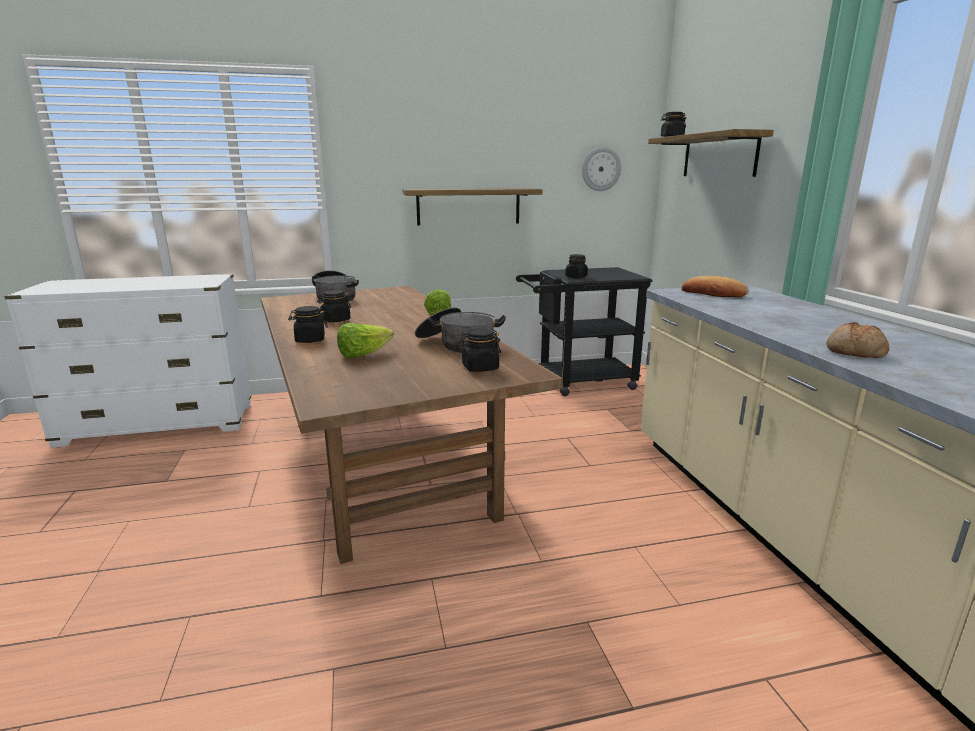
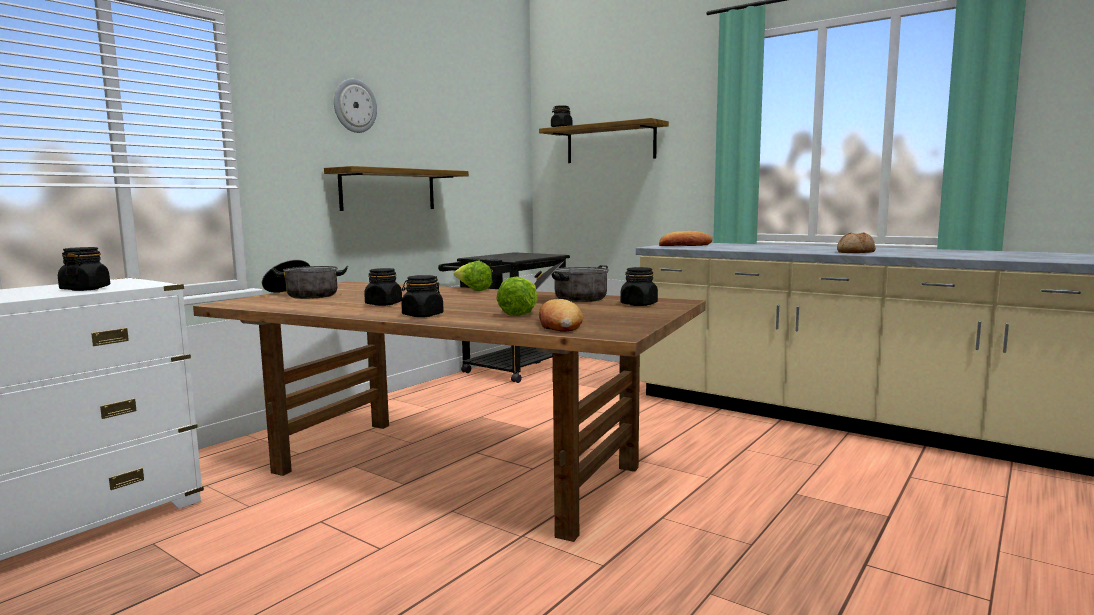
camera: 40 degrees left, 10 degrees down
(337, 378) = (559, 324): none -> bread
(576, 277) = (508, 258): black jar -> black jar (85, 289)
(601, 169) = (492, 156): wall clock -> wall clock (354, 106)

